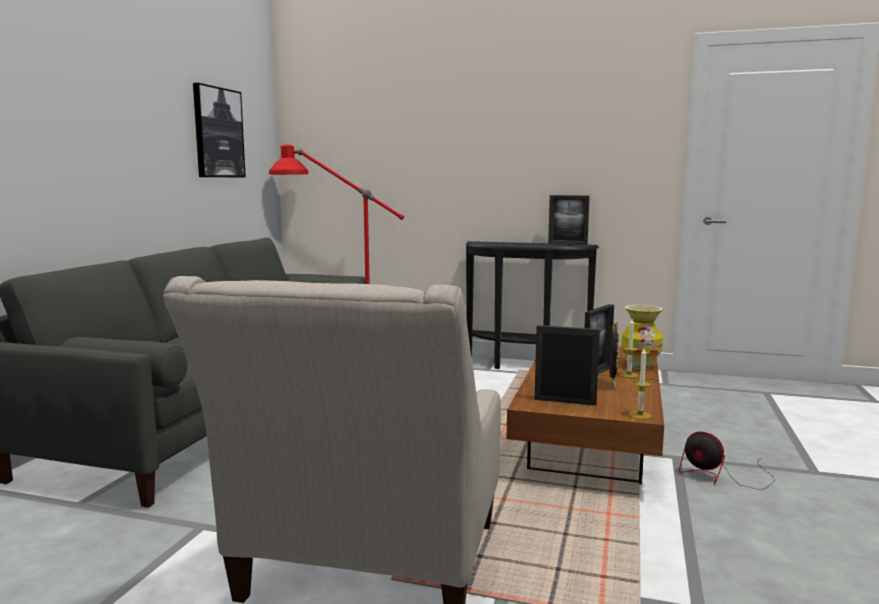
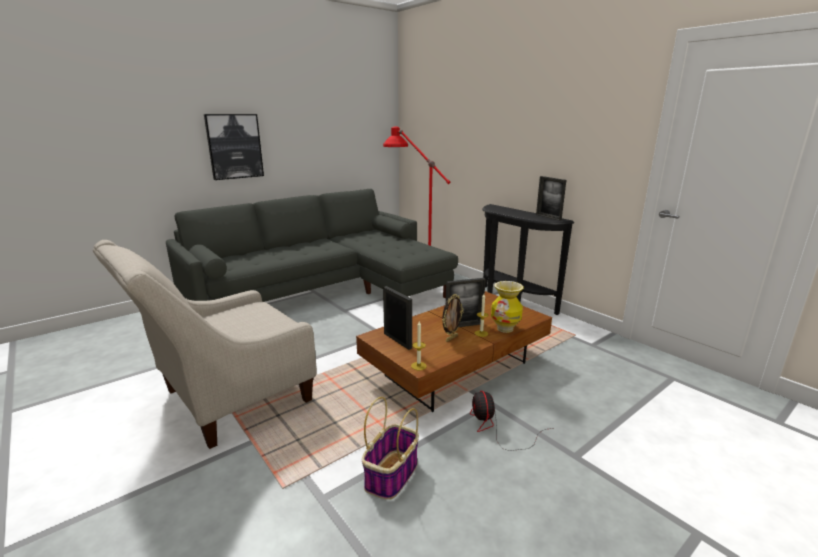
camera: 35 degrees right, 10 degrees up
(218, 133) = (341, 122): picture -> picture (234, 146)
(717, 555) = (391, 476): none -> basket

